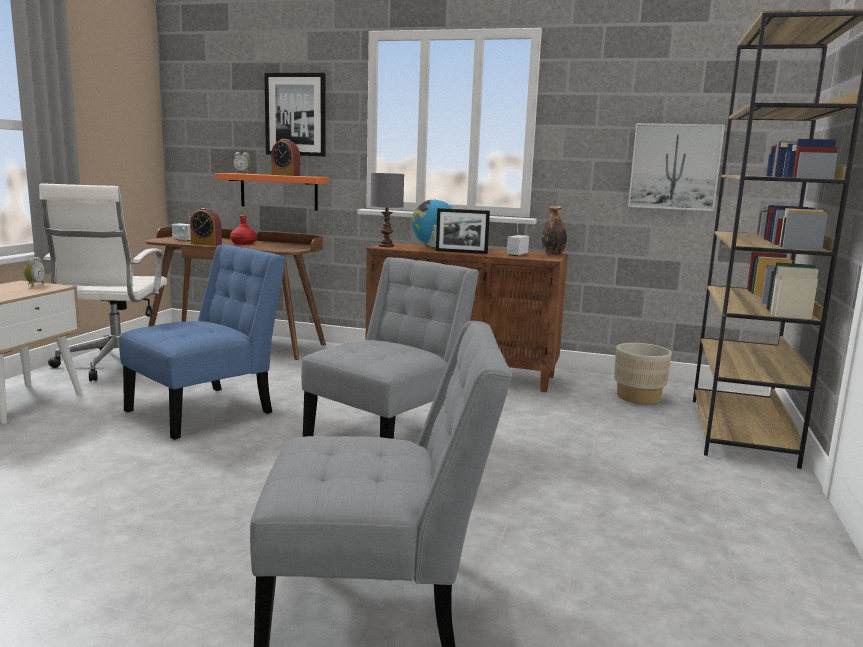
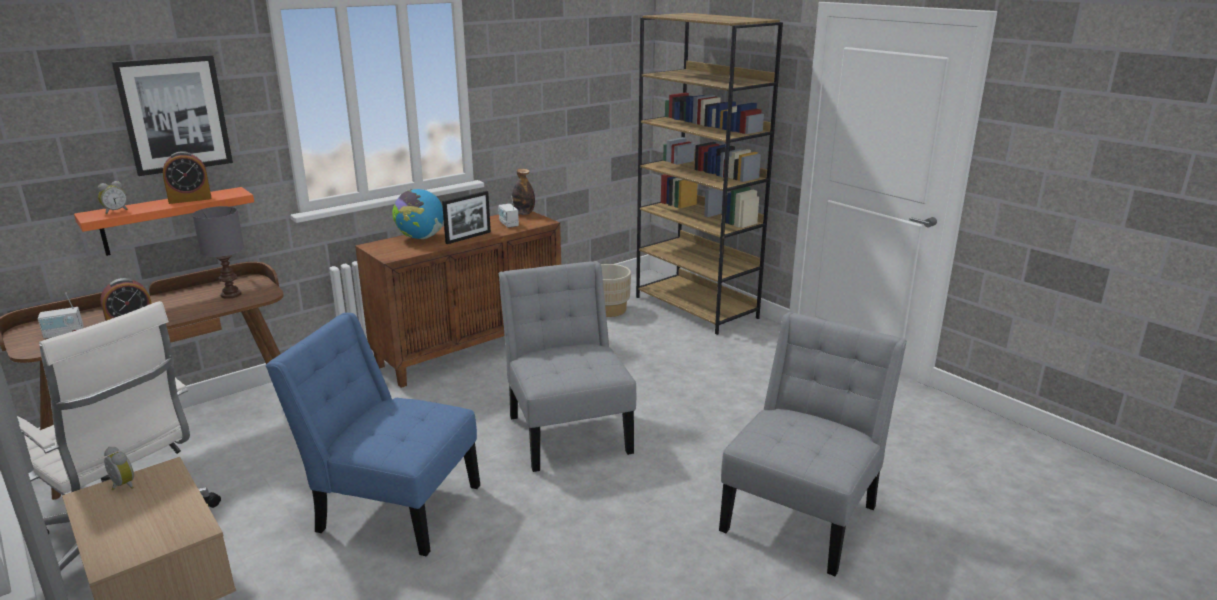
camera: 55 degrees left, 10 degrees up
(207, 410) = (392, 506): blue chair -> blue chair turned 60 degrees counterclockwise
(244, 243) = (166, 306): red bottle -> none
(385, 246) = (387, 254): grey table lamp -> grey table lamp (230, 295)
(674, 167) = (578, 111): picture -> none

